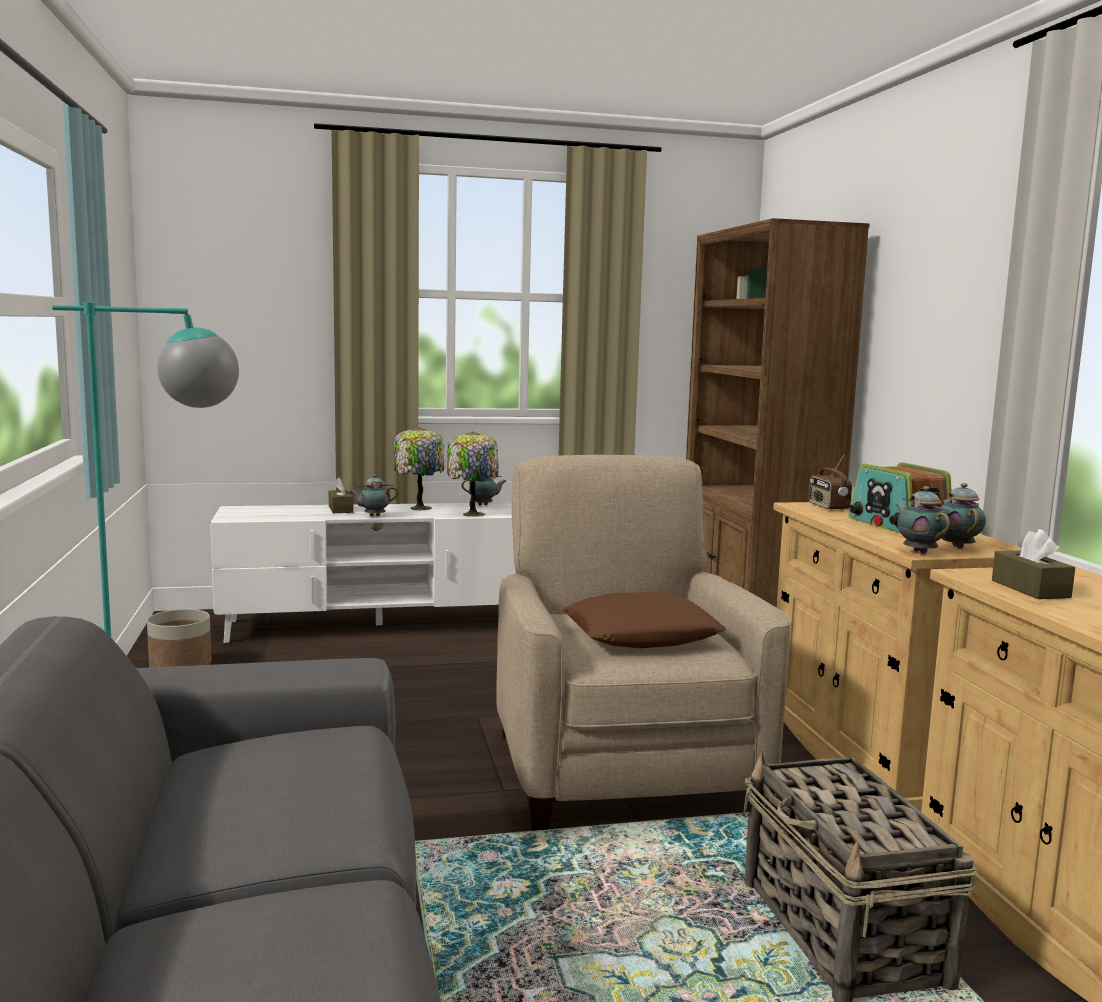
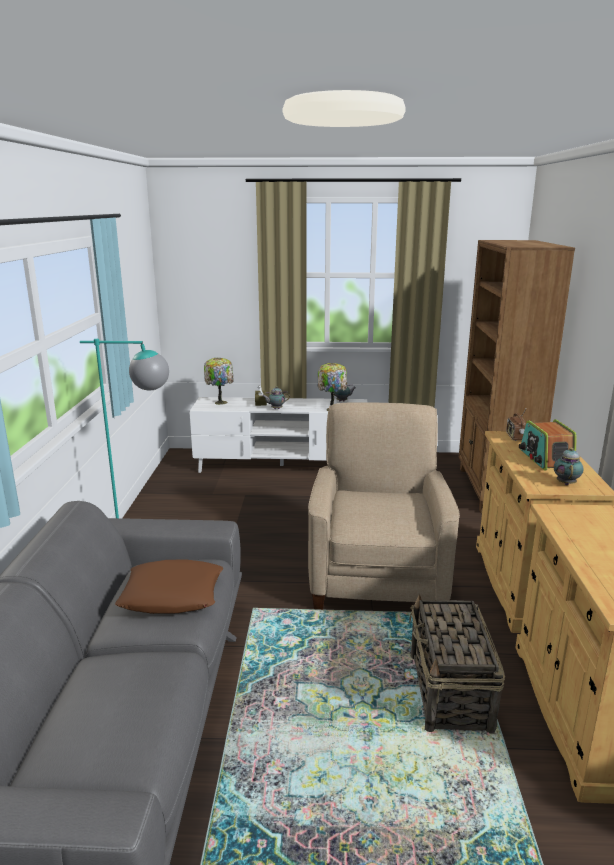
camera: 15 degrees right, 10 degrees up
(180, 665) = (173, 486): planter -> none
(419, 507) = (304, 402): table lamp -> table lamp (220, 402)
(642, 634) = (382, 512): brown pillow -> brown pillow (172, 594)
(918, 552) = (537, 486): teapot -> none
(1030, 589) = (576, 527): brown tissue box -> none

